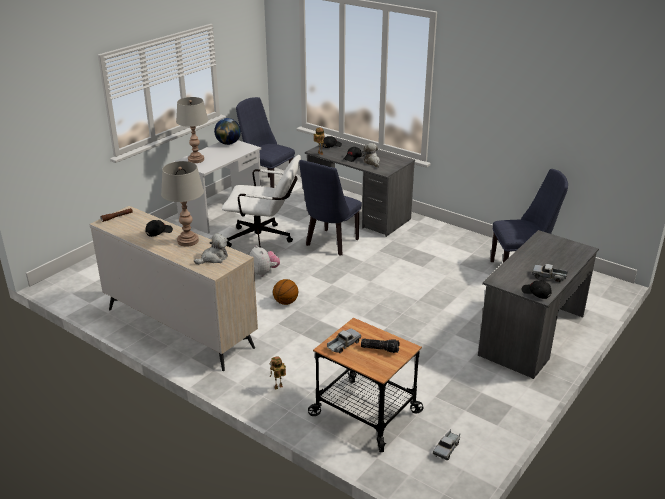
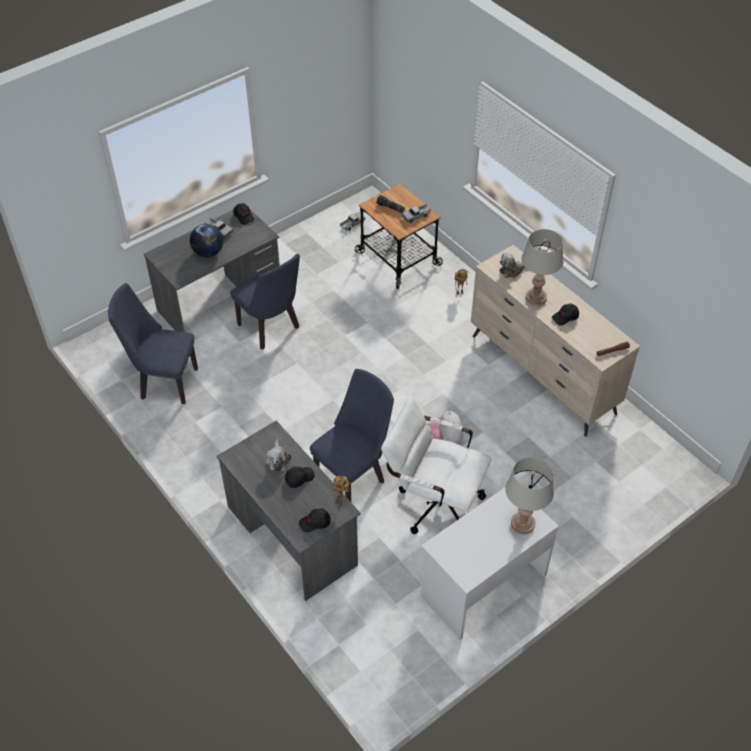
camera: 165 degrees left, 20 degrees up
(228, 143) = (470, 569): globe -> globe (208, 252)
(267, 185) = (401, 657): blue chair -> blue chair (271, 329)
(286, 302) = (431, 387): basketball -> none

